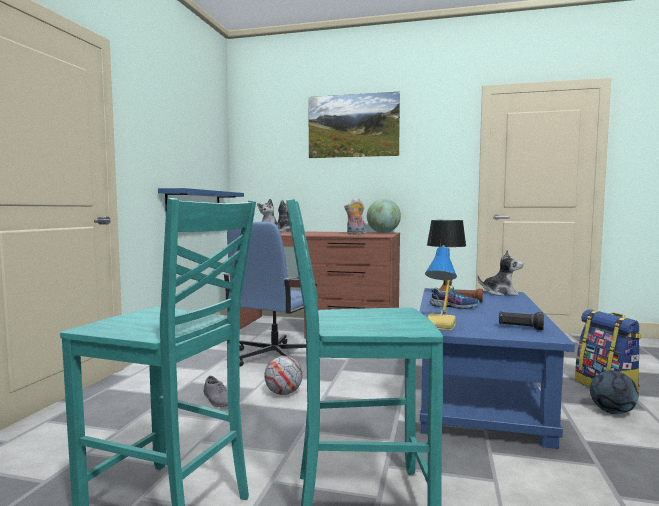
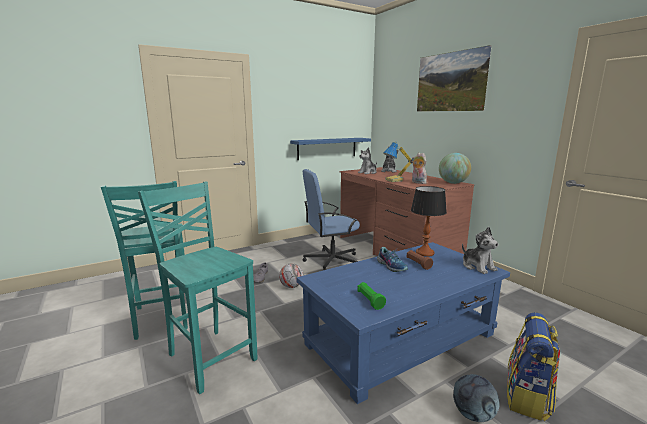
camera: 45 degrees right, 10 degrees up
(441, 325) = (328, 278): table lamp -> table lamp (394, 180)
(520, 327) = (370, 301): black flashlight -> green flashlight

